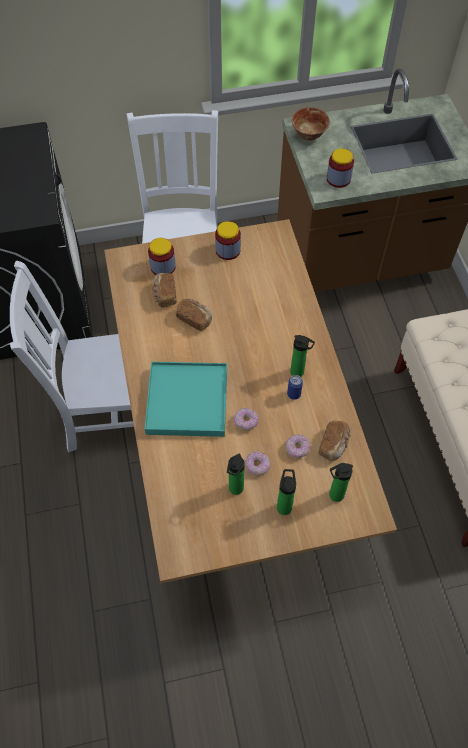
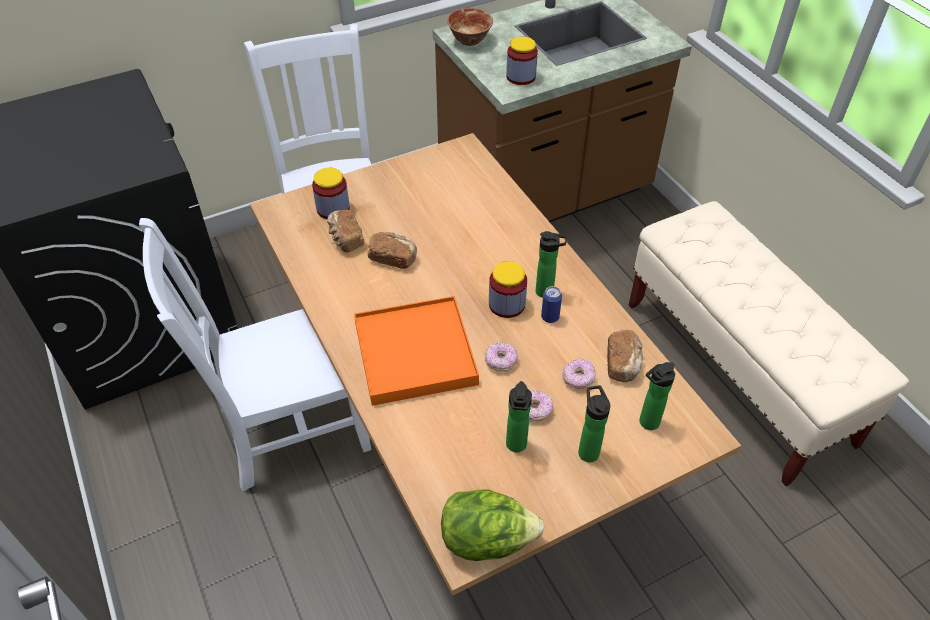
camera: 15 degrees left, 10 degrees down
(187, 401) = (415, 353): turquoise tray -> orange tray
(193, 552) = (487, 540): none -> lettuce
(228, 250) = (410, 177): jar -> jar (506, 304)

